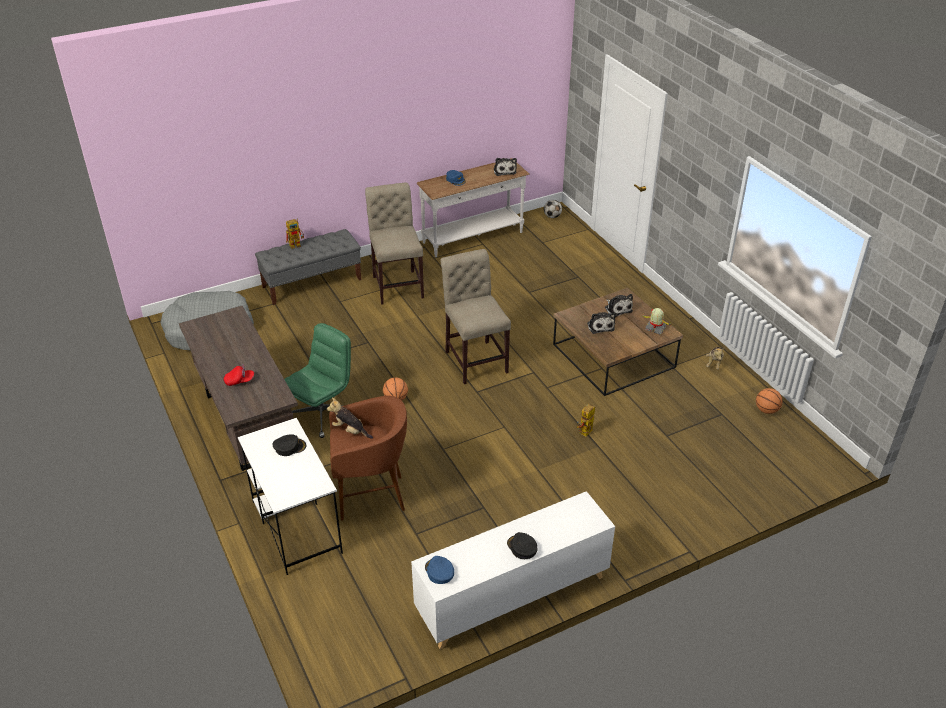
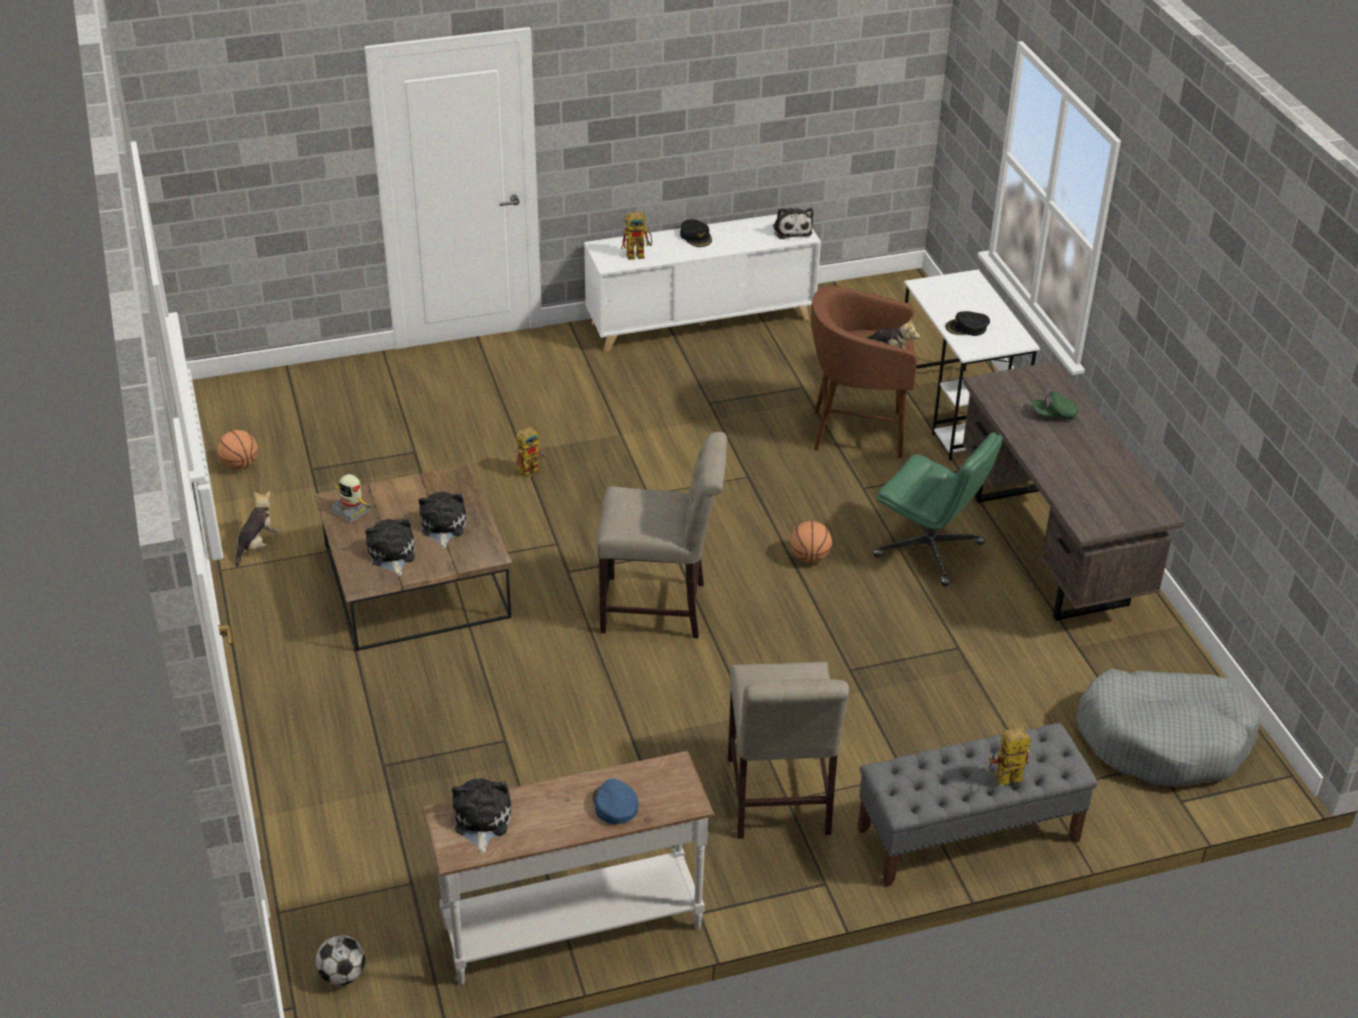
camera: 170 degrees left, 0 degrees up
(239, 381) = (1053, 414): red cap -> green cap
(322, 413) = (930, 550): green office chair -> green office chair turned 105 degrees counterclockwise
(439, 571) = (791, 229): blue cap -> plush toy
(475, 359) = (660, 608): beige chair -> beige chair turned 75 degrees counterclockwise
(563, 517) = (639, 254): none -> toy robot

